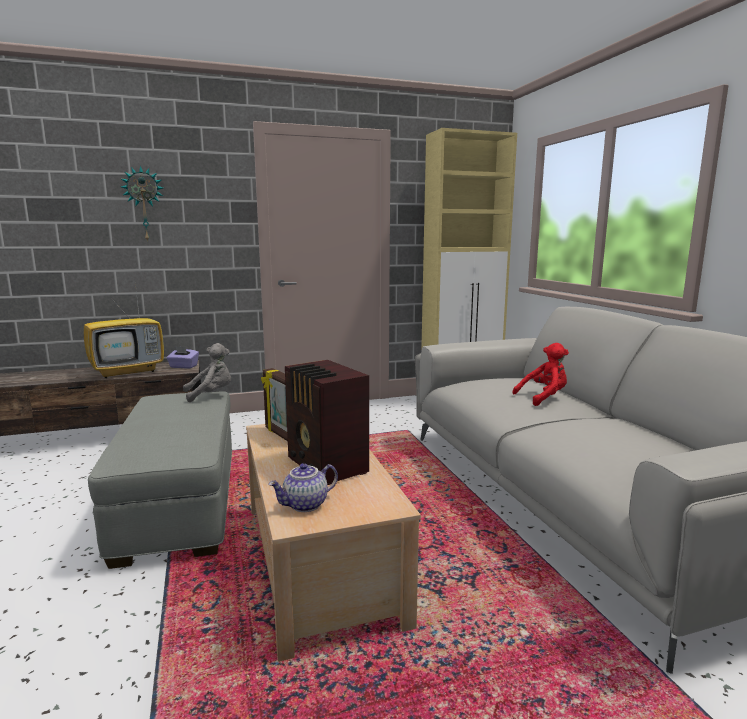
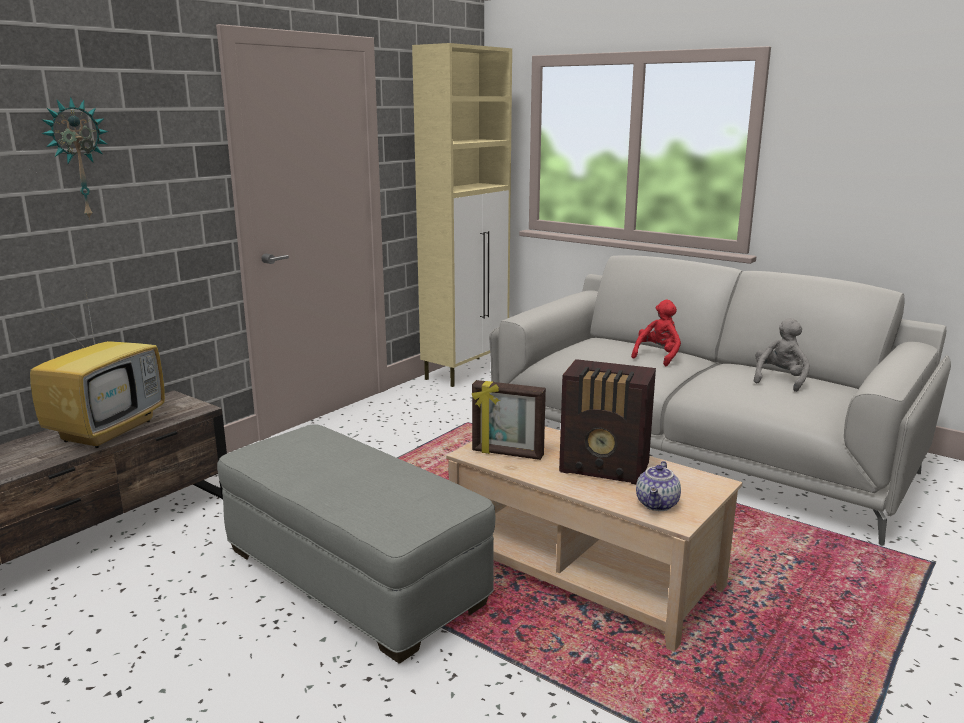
camera: 35 degrees left, 5 degrees up
(183, 366) = (178, 404): purple tissue box -> none
(211, 394) = (318, 432): grey plush toy -> grey plush toy (779, 380)

